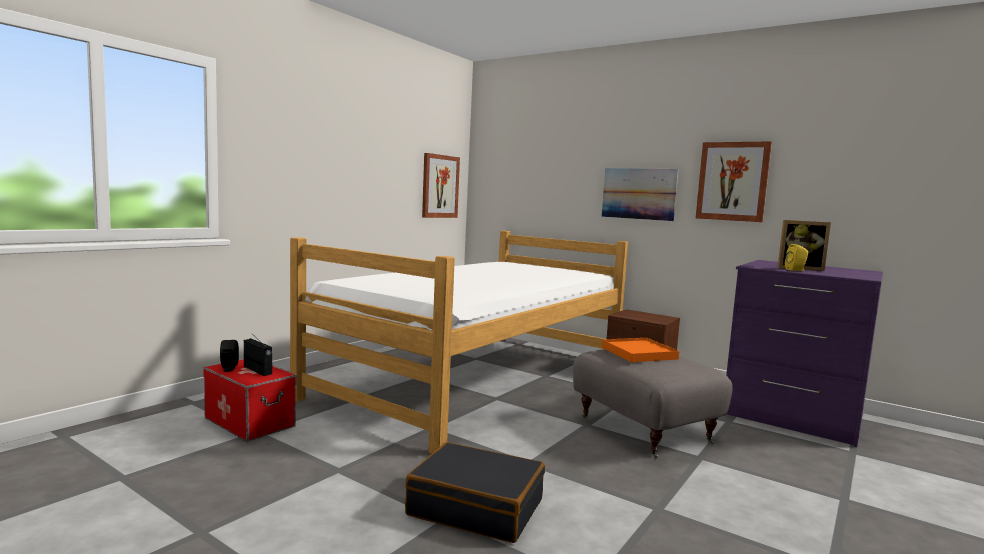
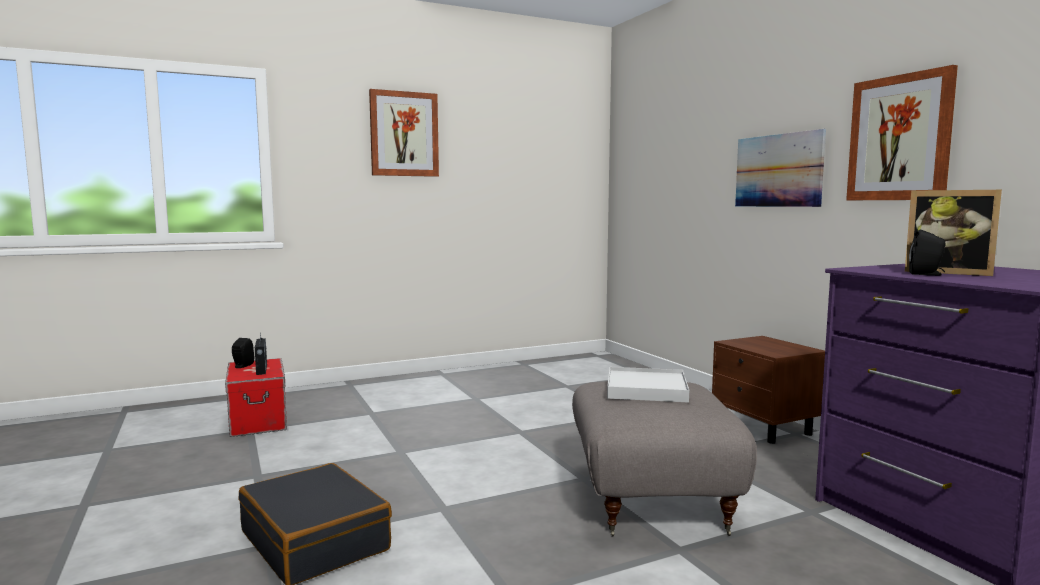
camera: 30 degrees right, 0 degrees up
(440, 186) = (562, 181): picture -> picture (404, 134)
(478, 378) = (536, 407): bed -> none
(639, 353) = (646, 389): orange tray -> white tray
(796, 270) = (926, 274): yellow speaker -> black speaker

